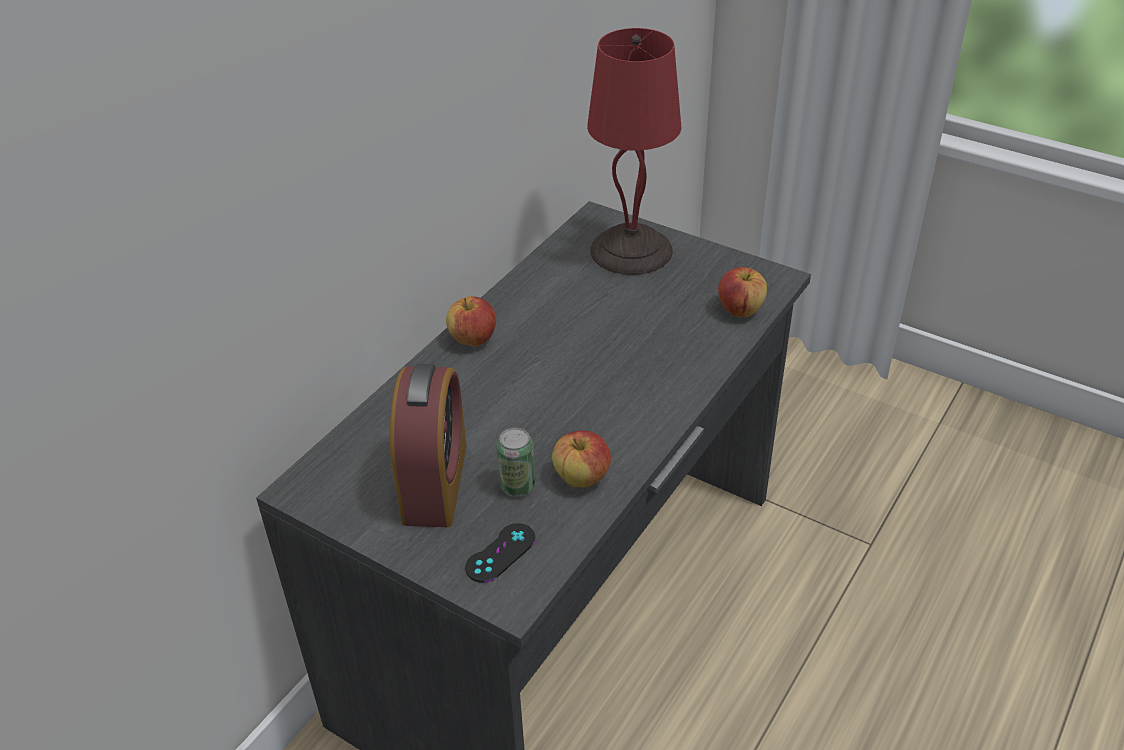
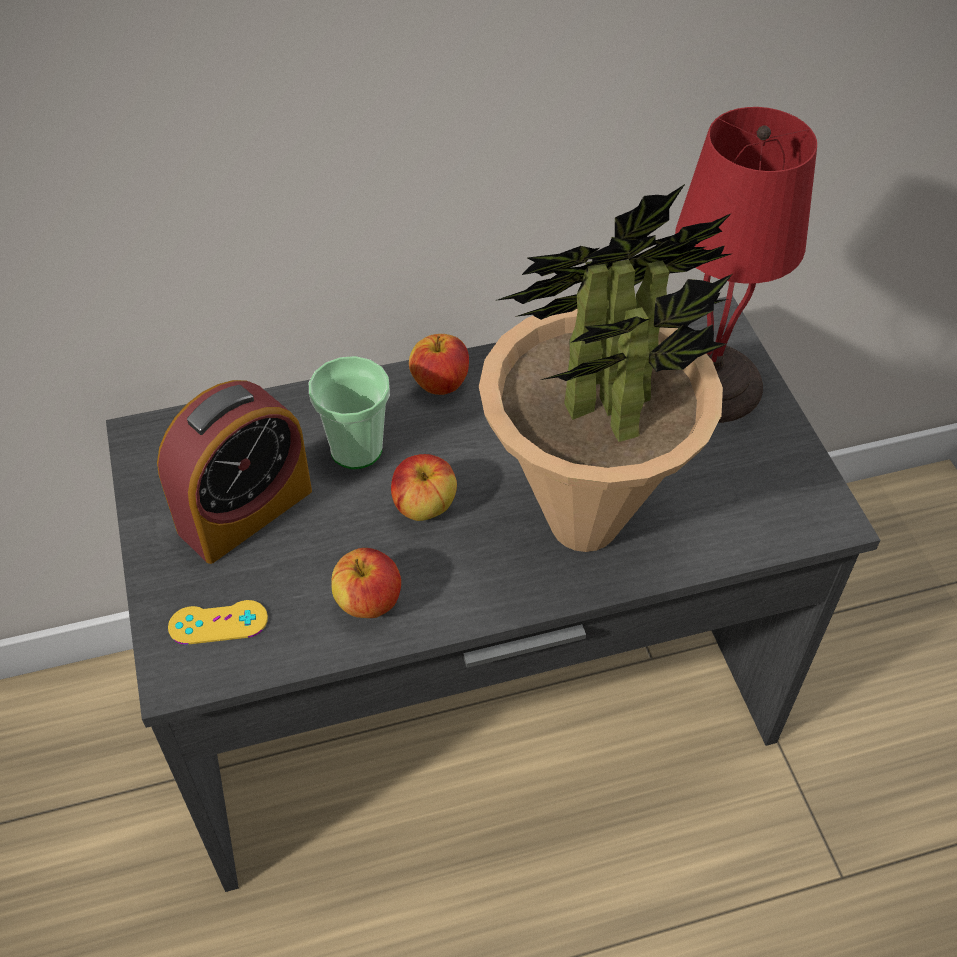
camera: 40 degrees right, 10 degrees up
(465, 405) = (356, 449): none -> cup
(500, 553) = (218, 623): black game controller -> yellow game controller
(517, 486) = (306, 567): can -> none
(654, 358) = (585, 523): none -> potted plant
(740, 310) = (743, 530): apple -> apple (424, 506)

